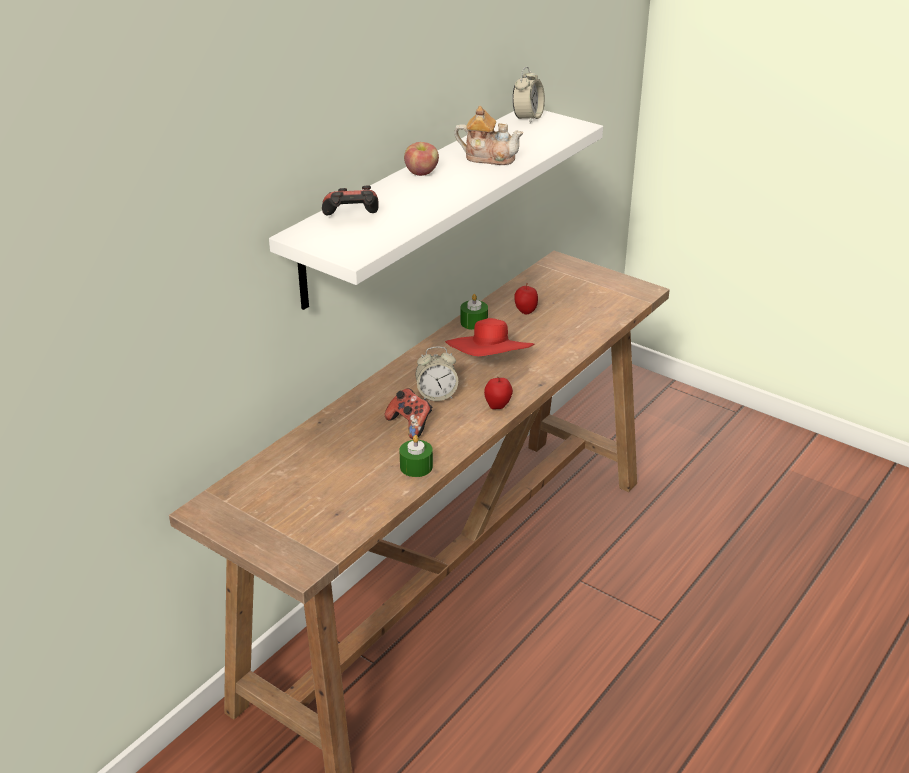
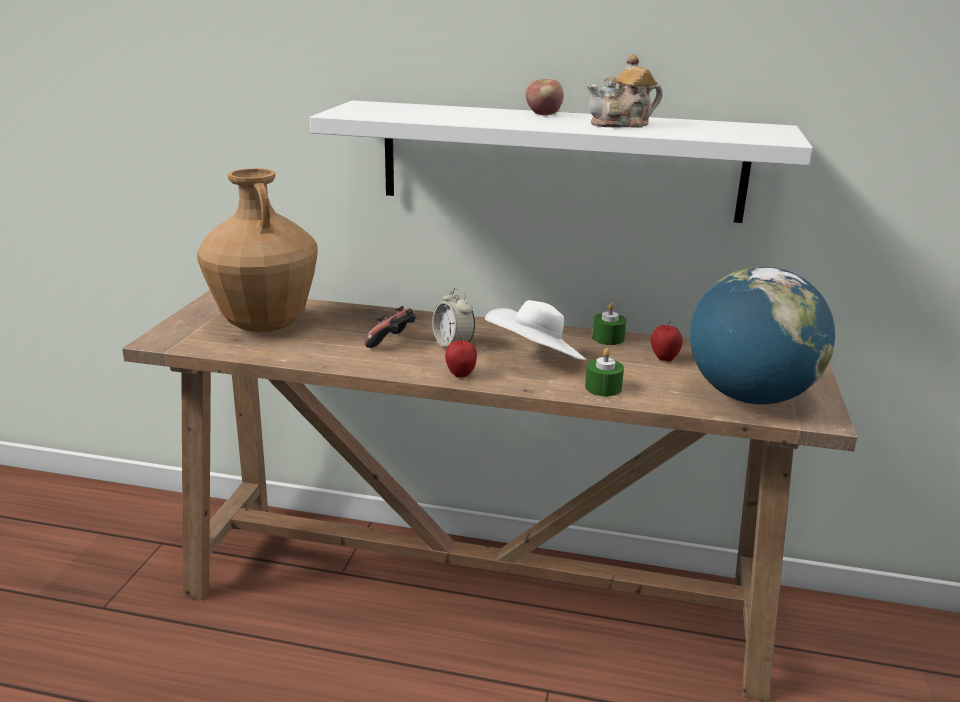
camera: 65 degrees right, 10 degrees down
(313, 491) = (264, 325): none -> brown vase
(352, 219) = (412, 109): game controller -> none
(416, 466) = (325, 357): green candle -> green candle (603, 388)
(489, 157) = (622, 124): teapot -> teapot turned 75 degrees clockwise
(490, 365) = (536, 359): red hat -> white hat
(527, 118) = (758, 127): alarm clock -> none
(602, 302) = (749, 397): none -> globe

